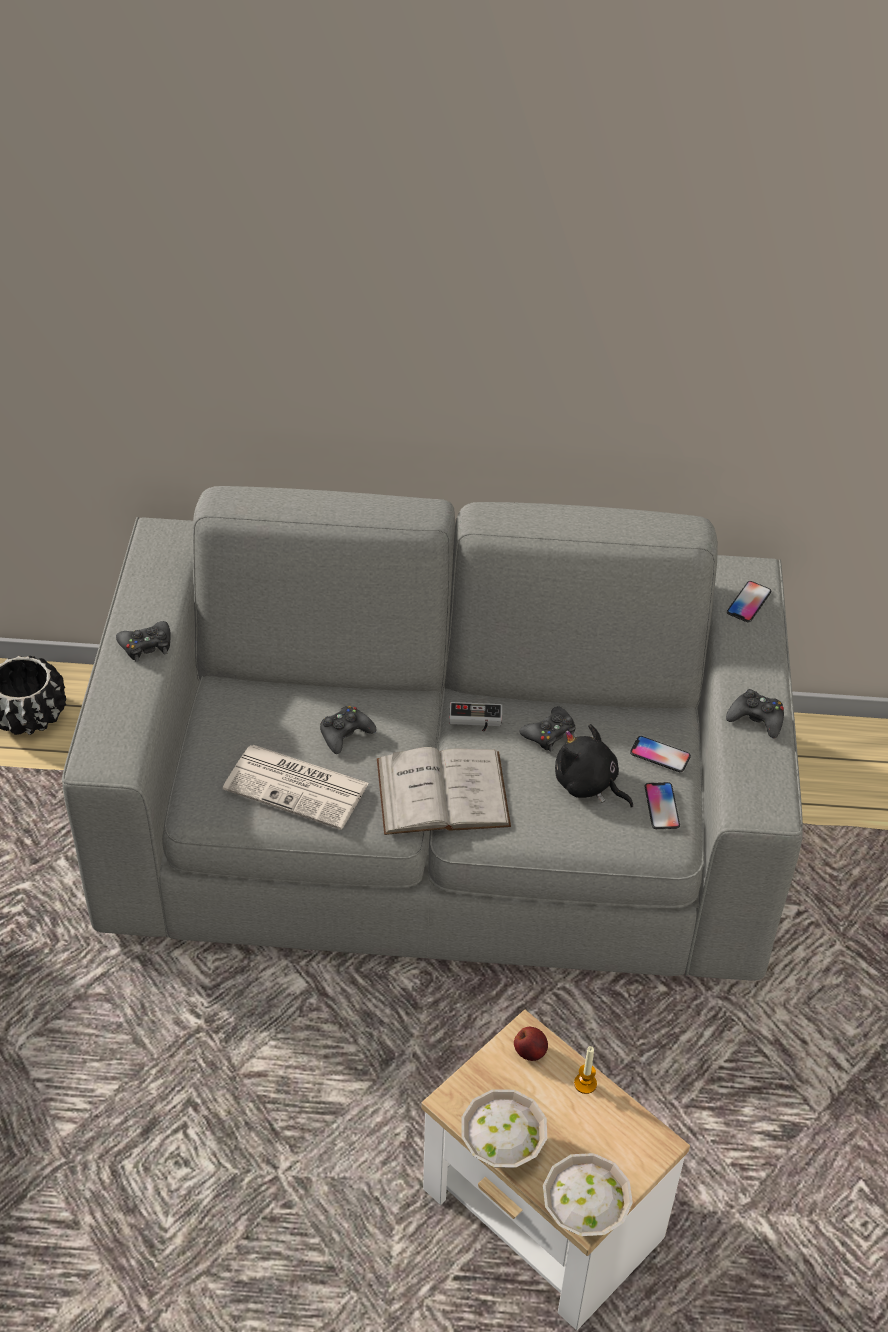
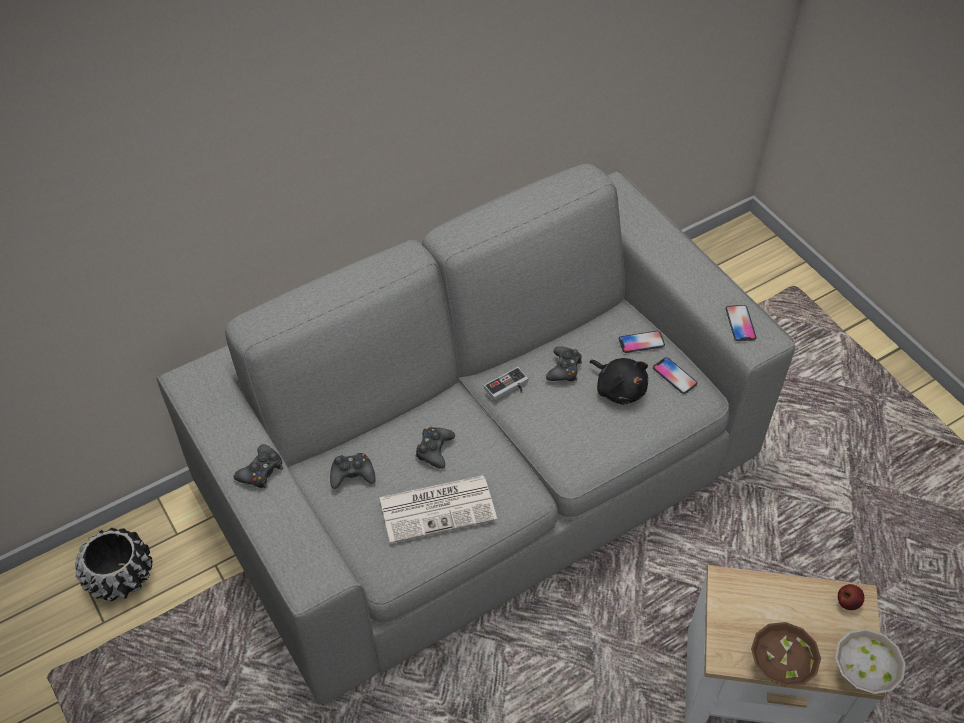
camera: 35 degrees left, 5 degrees up
(442, 792) = (536, 451): white book -> none
(500, 1146) = (777, 666): white bowl -> brown bowl
(530, 1052) = (737, 591): apple -> apple (847, 602)
(585, 1083) = (786, 589): candle -> none
(588, 784) = (619, 388): black plush toy -> black plush toy turned 135 degrees counterclockwise
(748, 602) = (629, 209): phone -> phone (740, 323)
(756, 719) = (704, 283): black game controller -> black game controller (352, 474)

